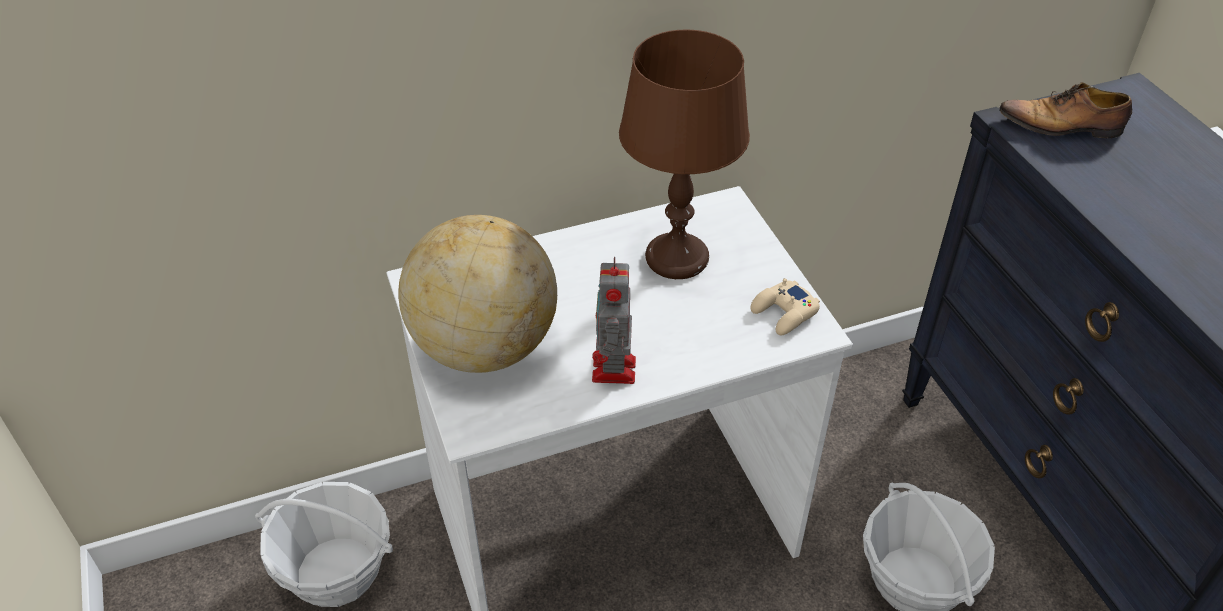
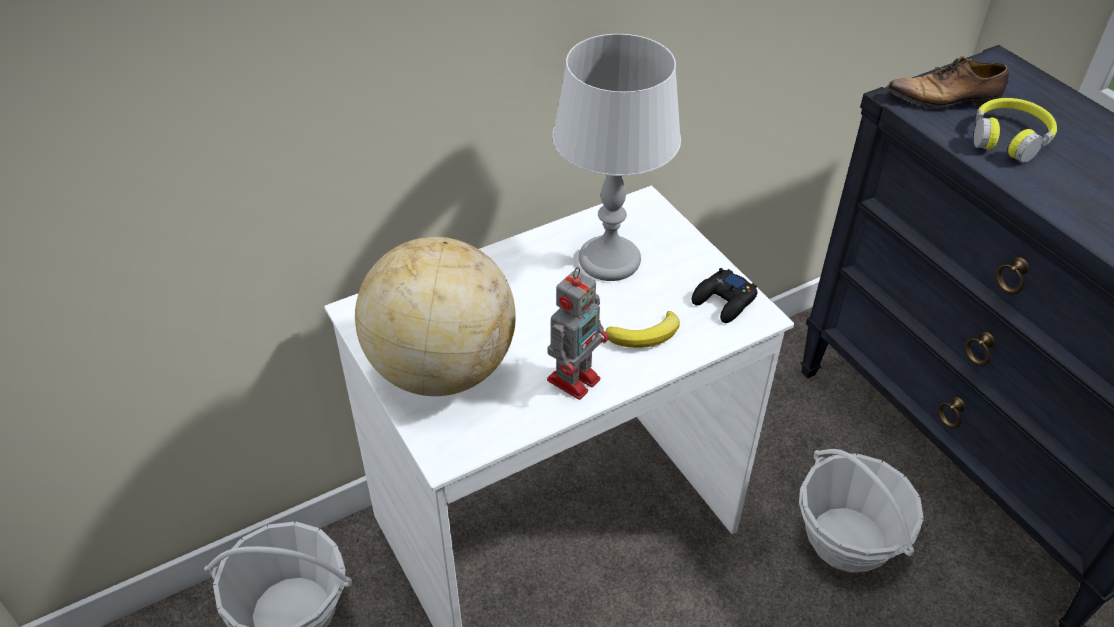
camera: 10 degrees left, 0 degrees up
(614, 371) = (575, 378): toy robot -> toy robot turned 135 degrees counterclockwise
(677, 258) = (610, 260): brown table lamp -> grey table lamp
(695, 338) = (646, 335): none -> banana
(784, 313) = (724, 301): beige game controller -> black game controller
(1120, 175) = (1009, 138): none -> yellow headphones

